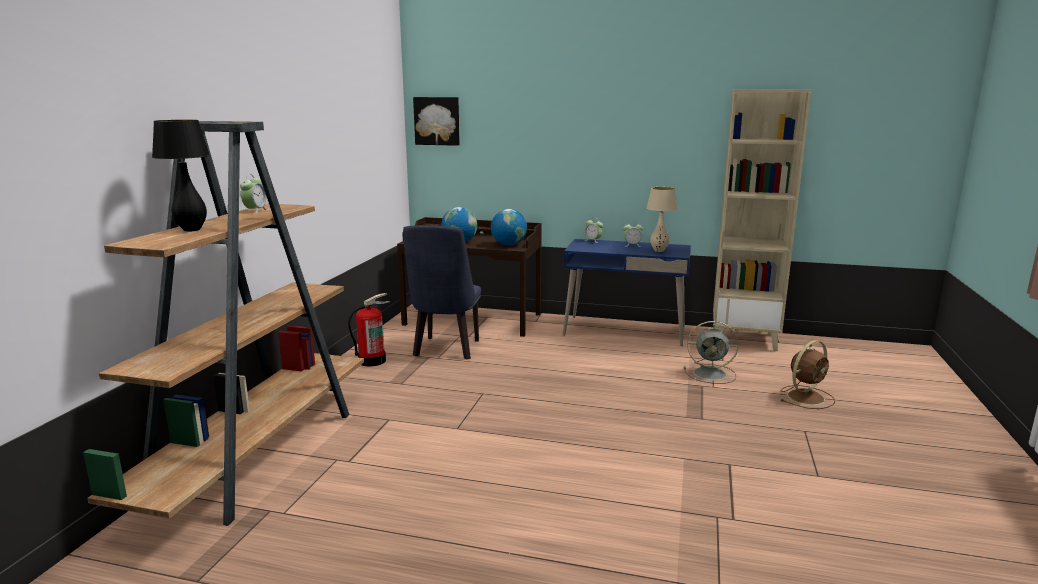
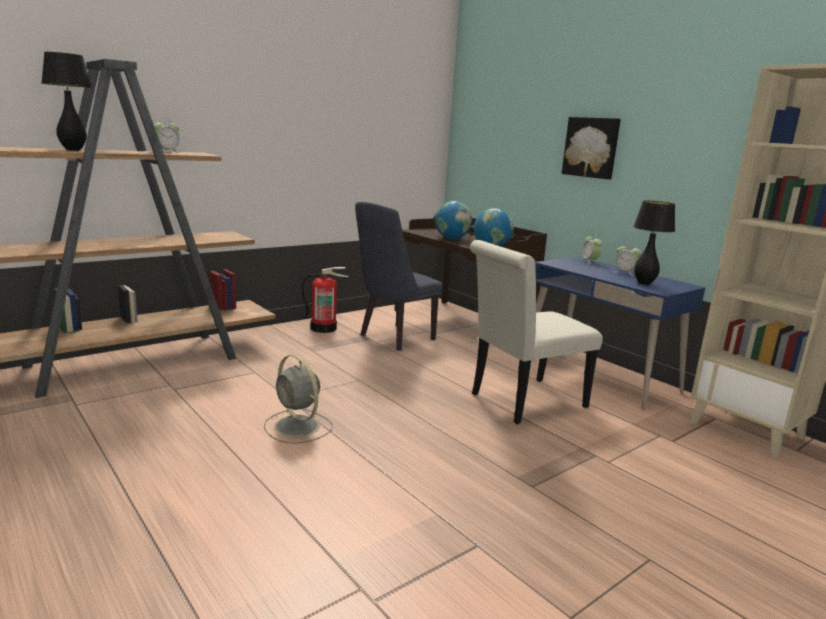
camera: 35 degrees right, 0 degrees up
(437, 121) = (474, 115): picture -> picture (591, 147)
(612, 367) = (522, 402): none -> white chair
(659, 251) = (644, 283): beige table lamp -> black table lamp
(711, 374) = (631, 449): grey fan -> grey fan (298, 427)
(806, 397) = (727, 524): brown fan -> none

